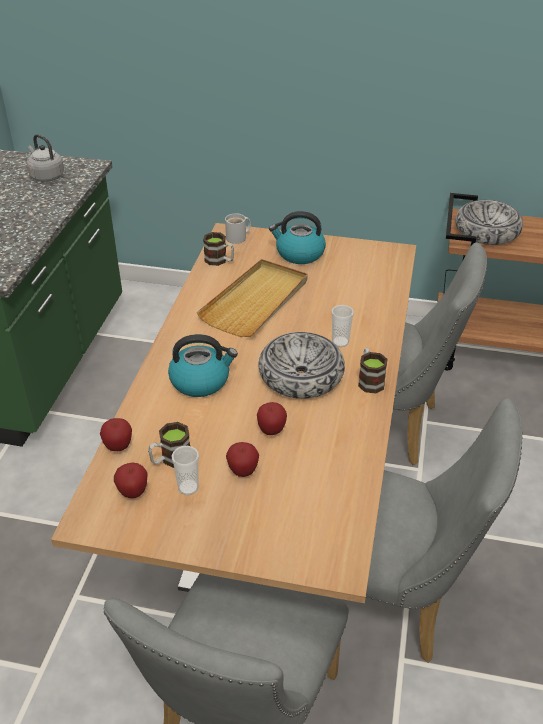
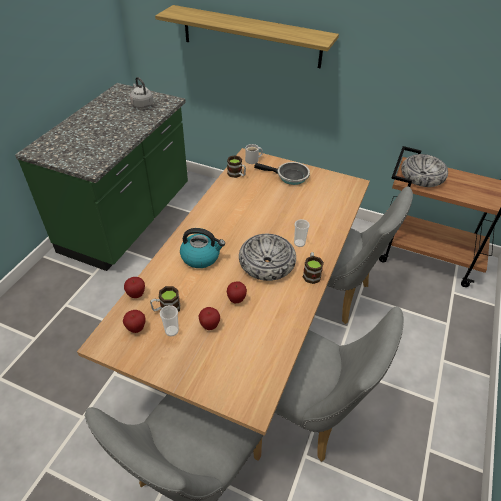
camera: 10 degrees right, 5 degrees up
(205, 57) = (251, 36): none -> shelf
(256, 301) = (252, 206): beige tray -> none
(299, 254) = (289, 176): kettle -> frying pan

